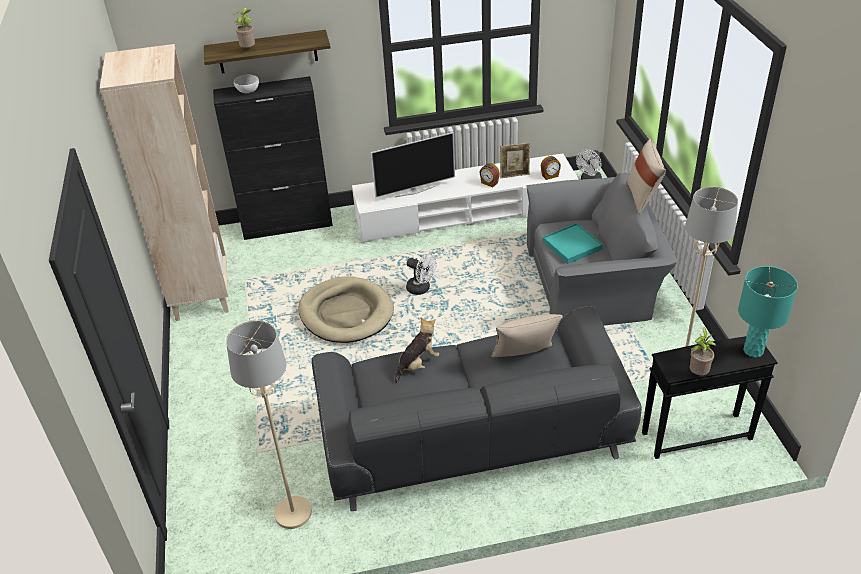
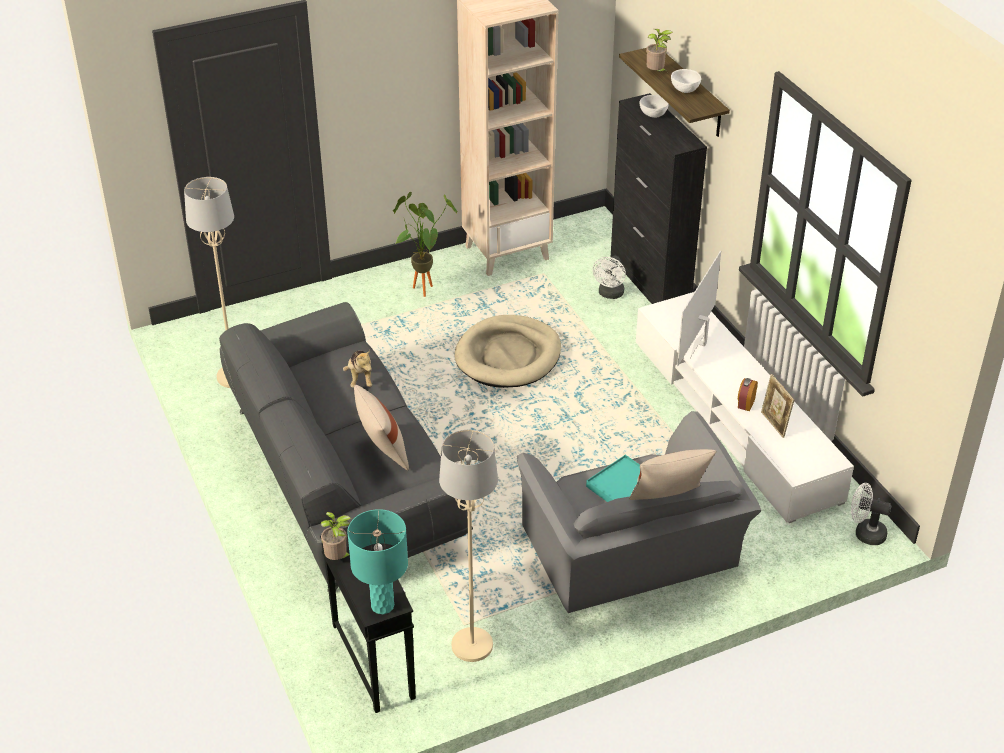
camera: 75 degrees right, 0 degrees up
(221, 355) = (424, 286): none -> potted plant
(285, 42) = (684, 90): none -> white bowl
(414, 191) = (700, 343): television -> television turned 60 degrees clockwise
(417, 365) = (360, 378): plush toy -> plush toy turned 45 degrees clockwise
(421, 289) = (567, 405): white fan -> white fan (610, 294)
(550, 176) = (787, 458): alarm clock -> none

